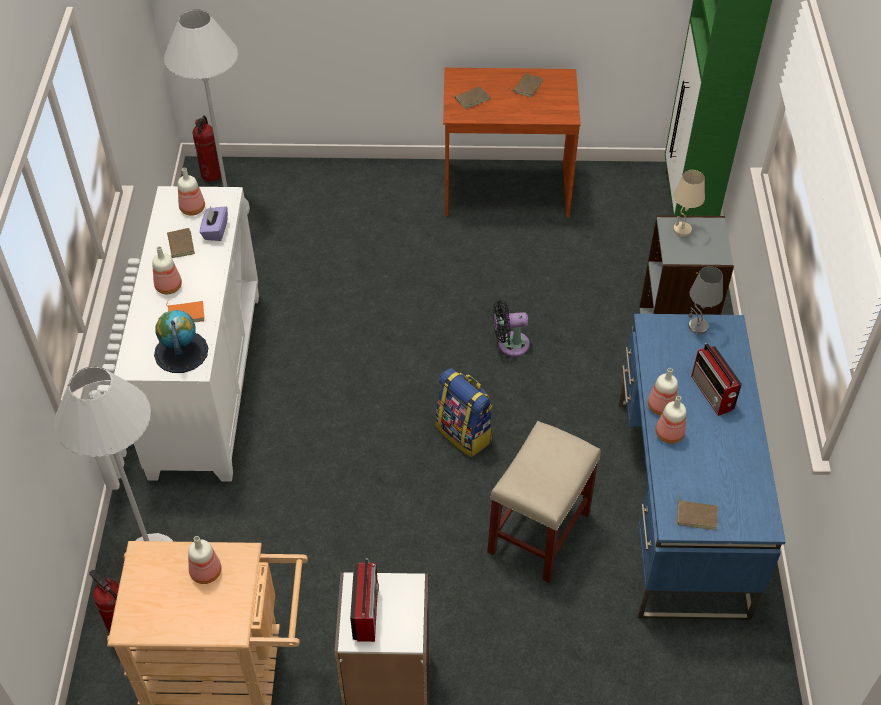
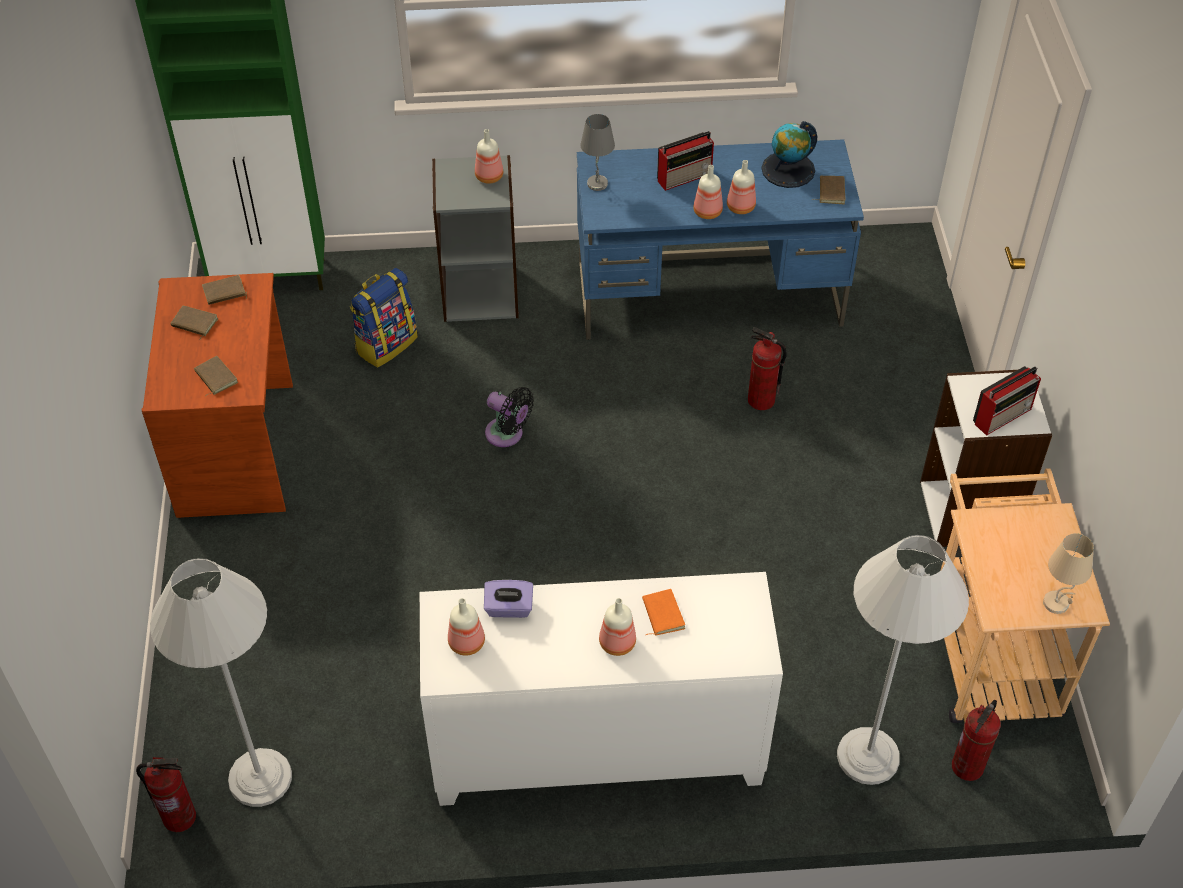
camera: 95 degrees left, 0 degrees up
(179, 245) = (538, 645): brown book -> brown book (224, 293)
(181, 352) = (726, 608): globe -> globe (788, 170)
(205, 573) = (1002, 551): bottle -> bottle (490, 177)
(366, 611) = (1003, 415): radio -> radio turned 150 degrees clockwise
(465, 433) = (643, 469): backpack -> backpack (386, 344)
(510, 344) = (507, 434): black fan -> black fan turned 45 degrees counterclockwise
(539, 531) = (760, 400): beige stool -> fire extinguisher
(682, 230) = (457, 191): beige table lamp -> beige table lamp (1057, 603)

